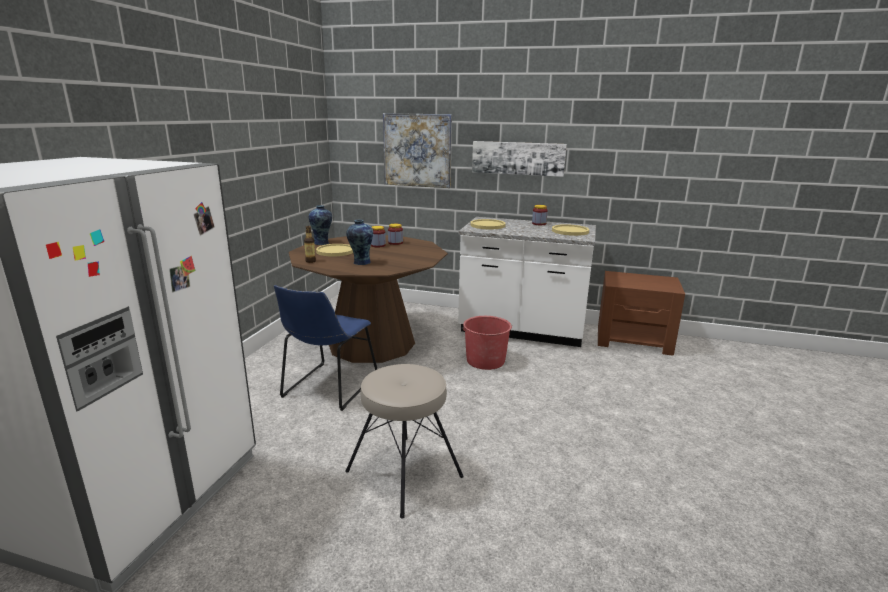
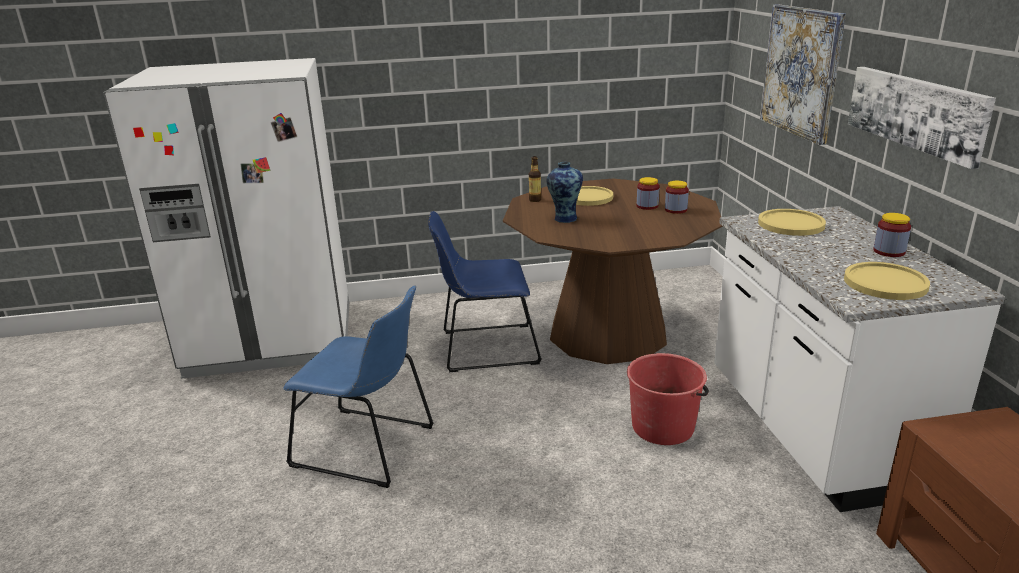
camera: 65 degrees right, 5 degrees up
(322, 243) = (609, 184): vase -> none
(405, 473) = (369, 447): beige stool -> blue chair

